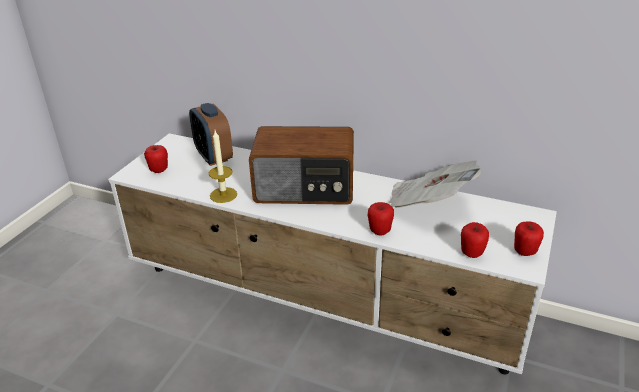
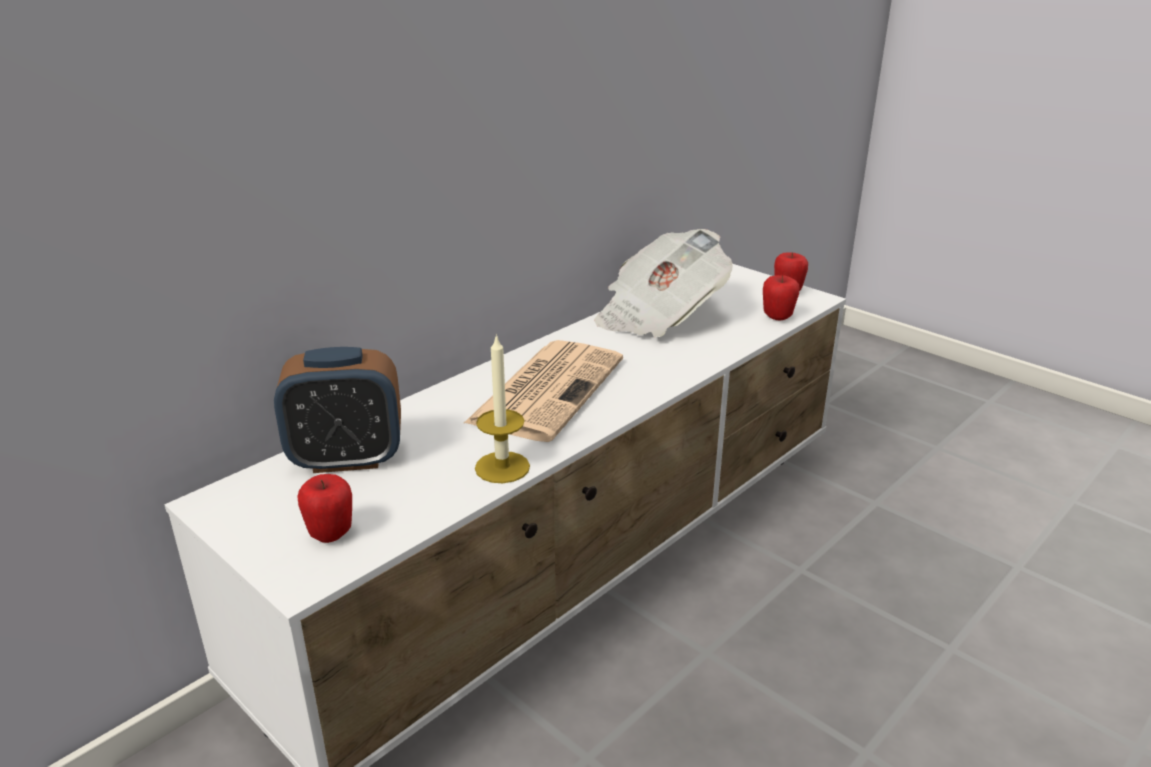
camera: 70 degrees left, 5 degrees down
(305, 188) = (547, 389): radio -> newspaper
(380, 231) = (701, 358): apple -> none

